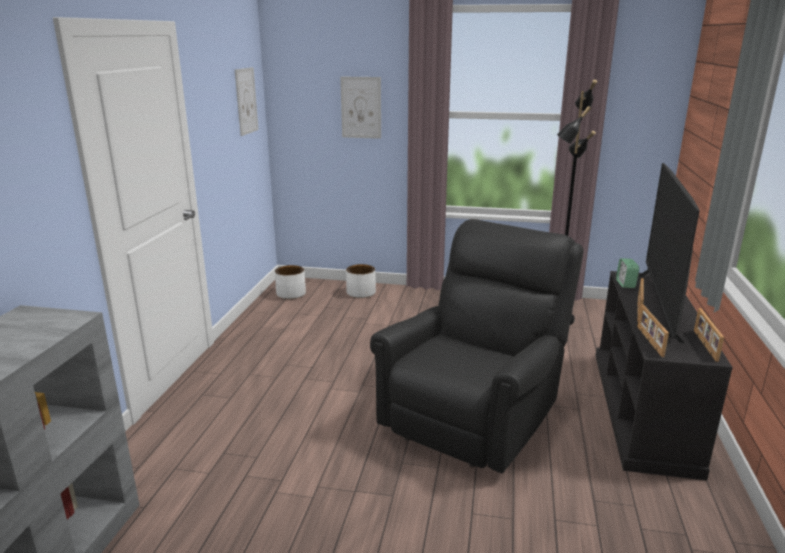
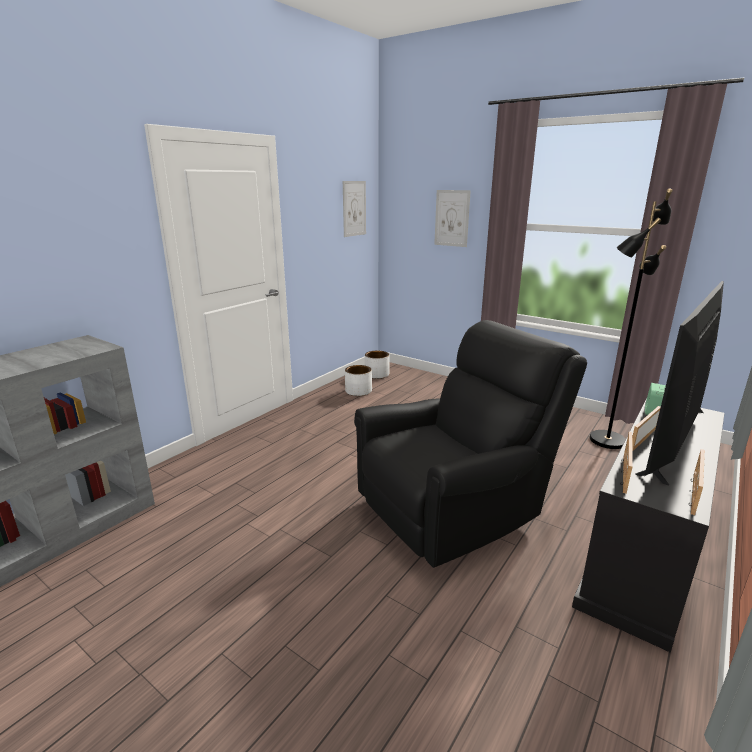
camera: 25 degrees right, 0 degrees up
(361, 293) = (433, 383): white planter -> white planter (358, 391)

